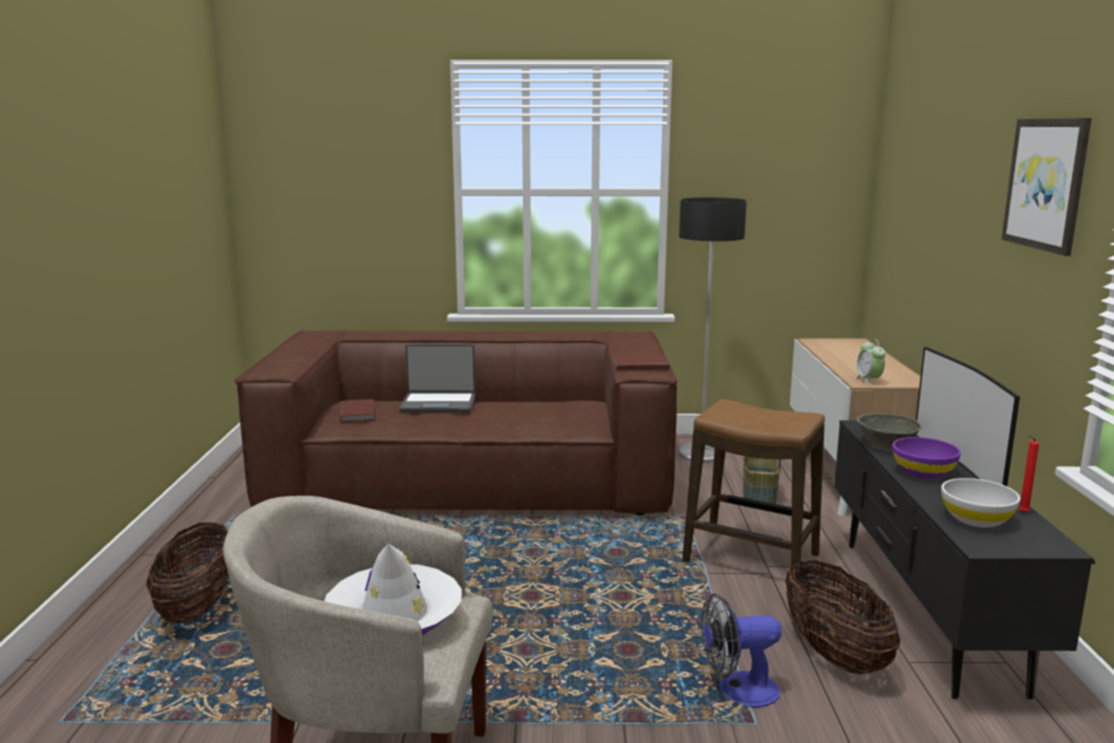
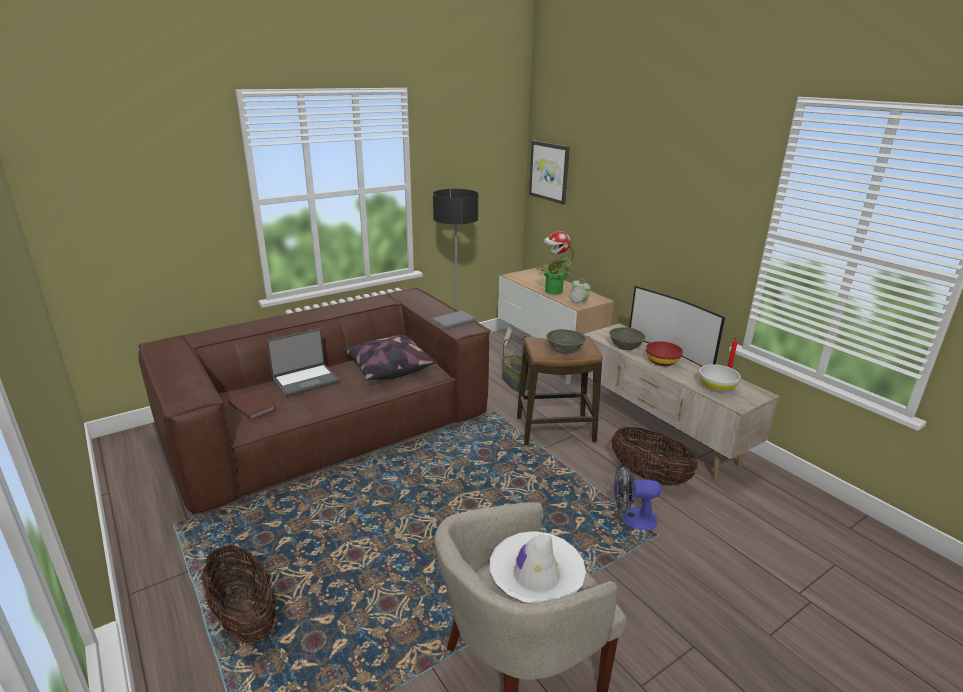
camera: 35 degrees left, 10 degrees up
(543, 413) = (388, 368): none -> pillow
(639, 365) = (452, 321): brown book -> grey book
(737, 691) = (632, 519): fan -> fan turned 45 degrees clockwise
(758, 420) = (565, 350): none -> grey bowl
(848, 364) = (553, 291): none -> potted plant
(923, 472) = (662, 362): purple bowl -> red bowl
(925, 611) = (659, 433): black tv stand -> beige tv stand
(1047, 184) = (705, 191): picture -> picture (549, 171)

